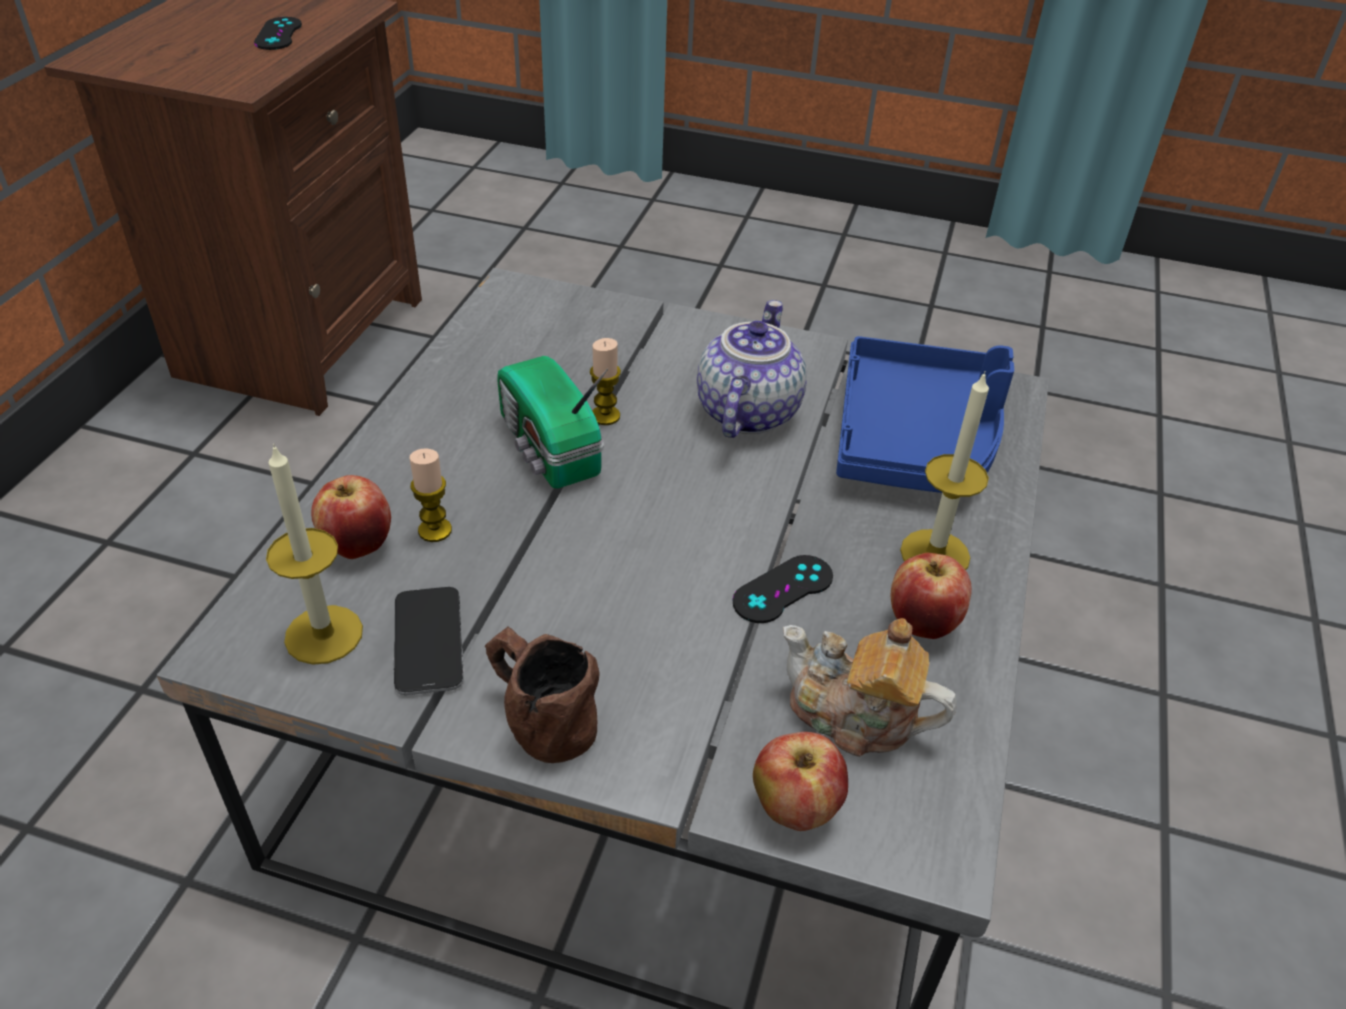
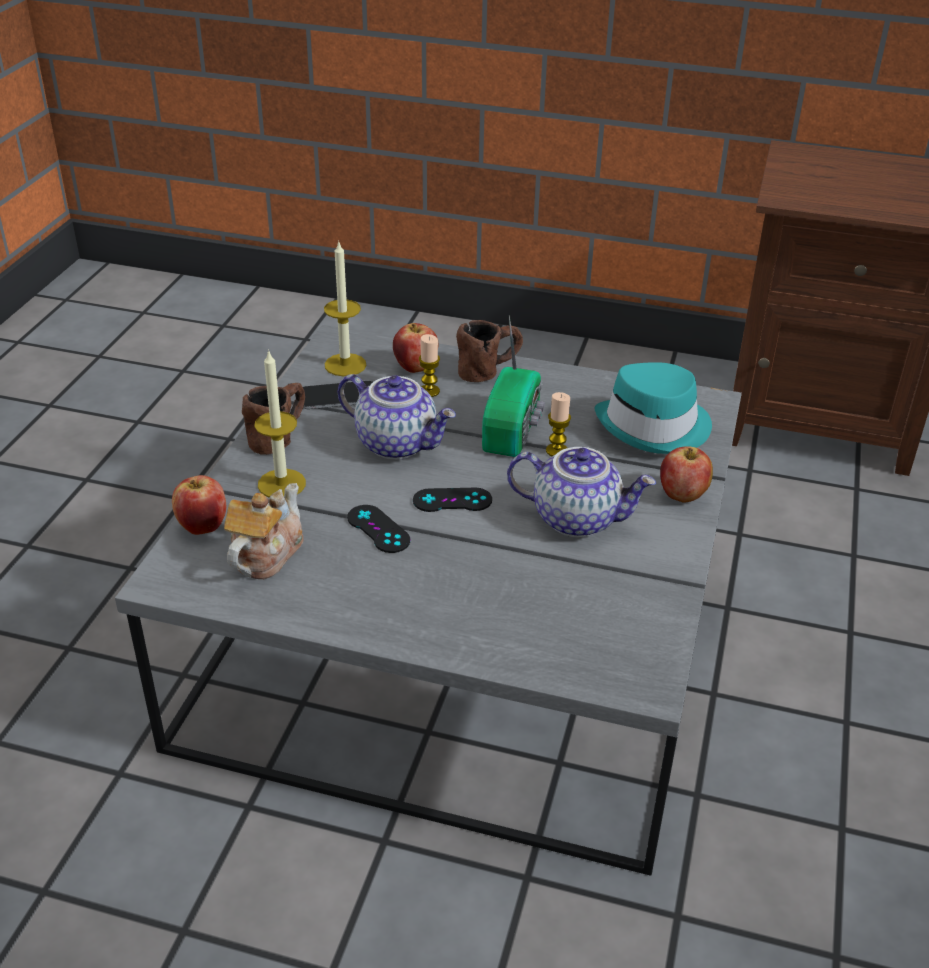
camera: 90 degrees right, 5 degrees down
(278, 34) = (881, 199): black game controller -> black game controller (452, 500)
(389, 464) = (490, 370): none -> brown mug
(548, 449) = (514, 428): radio -> radio turned 135 degrees clockwise
(560, 335) = (655, 427): none -> turquoise hat
(575, 567) = (398, 443): none -> teapot
(916, 438) = (560, 613): blue tray -> none
(923, 623) = (344, 593): apple -> apple (682, 495)
(935, 554) = (416, 608): candle -> candle (281, 484)

